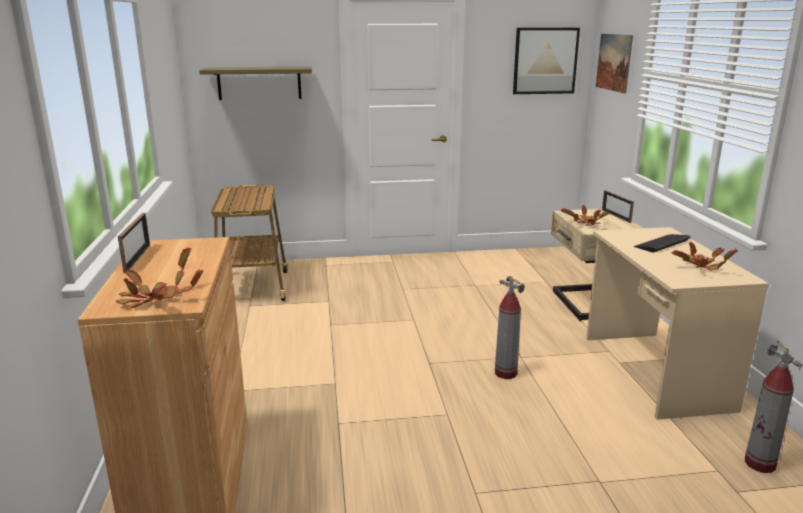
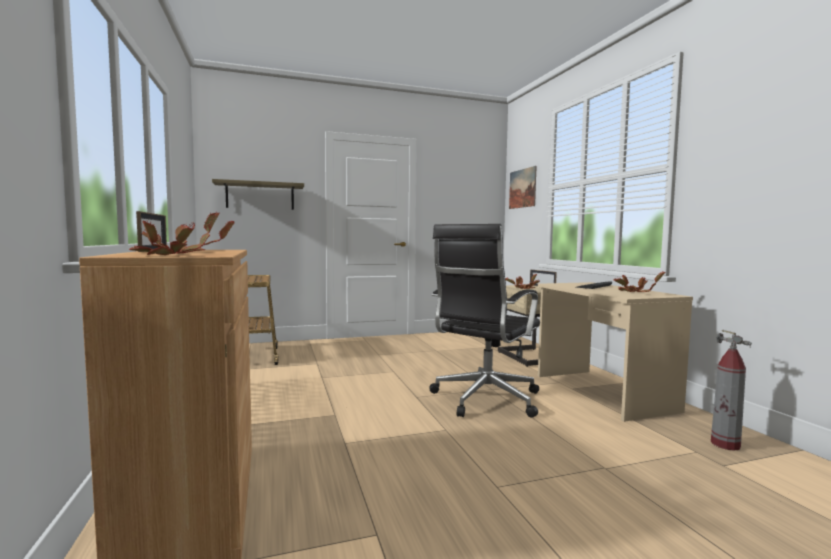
camera: 10 degrees left, 15 degrees down
(505, 373) = (484, 400): fire extinguisher -> black office chair
(545, 61) = (473, 191): picture -> none

